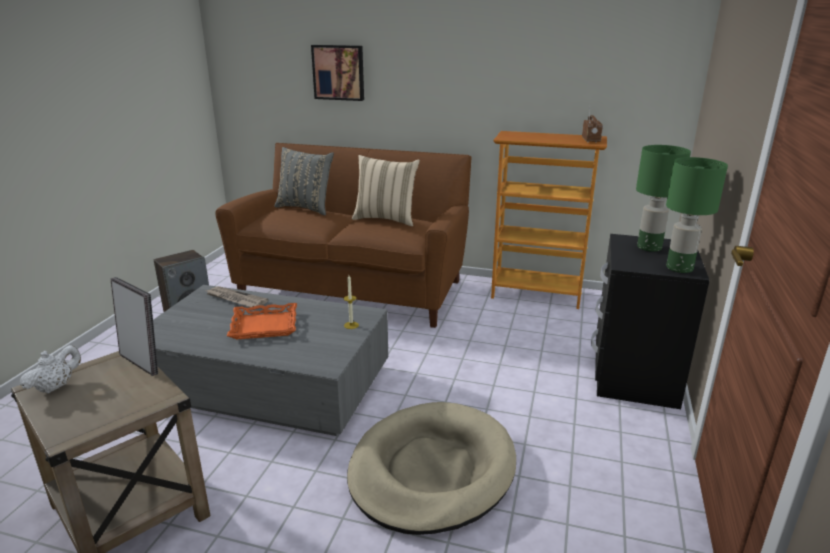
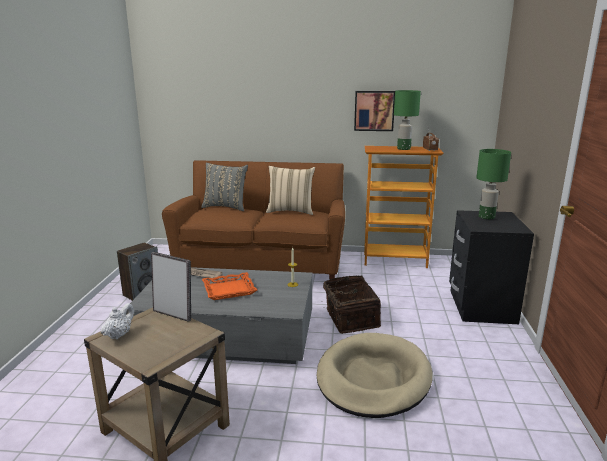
camera: 10 degrees left, 5 degrees down
(339, 72) = (243, 107): picture -> picture (374, 110)
(437, 376) = (350, 318): none -> basket
(680, 268) = (512, 228): green table lamp -> green table lamp (404, 149)

